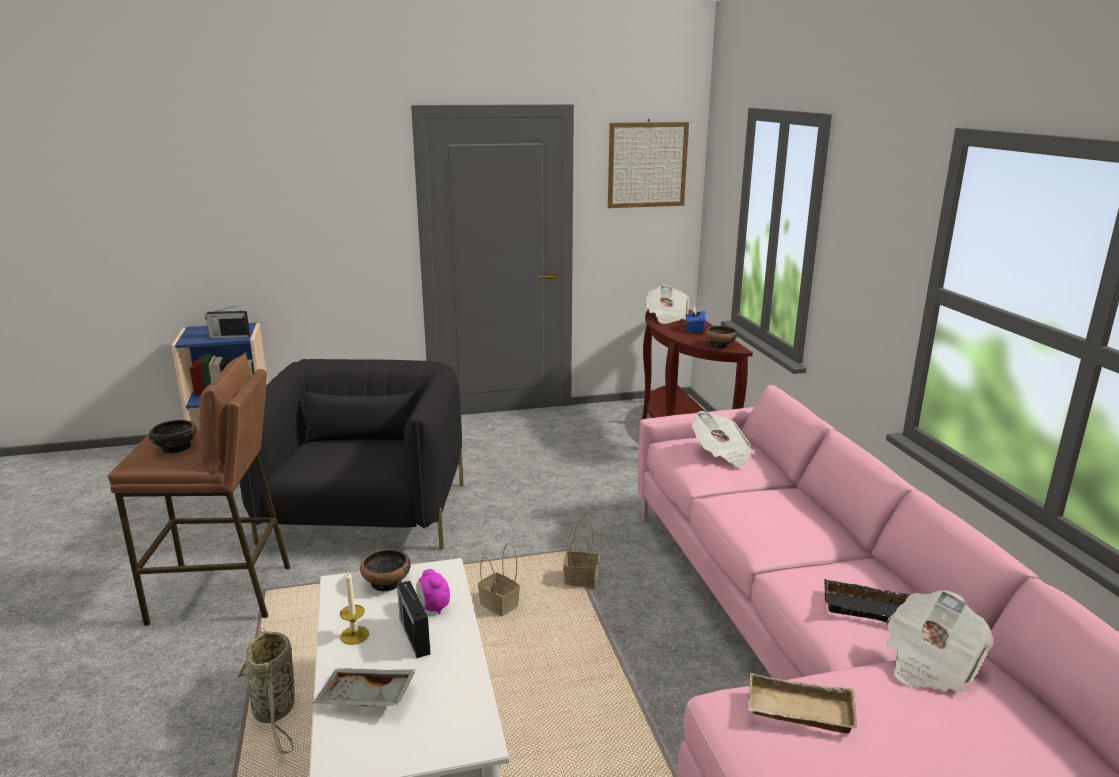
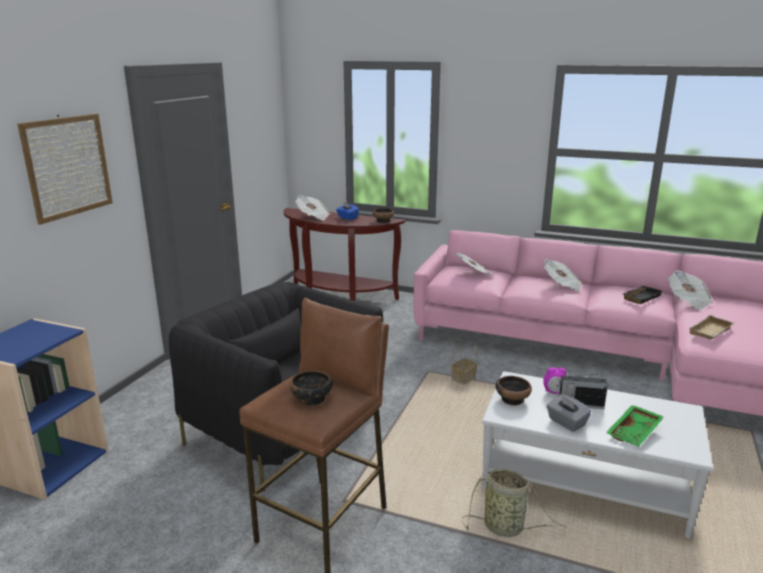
camera: 55 degrees left, 0 degrees up
(229, 336) = (49, 336): radio -> none
(354, 635) = (566, 422): candle -> grey tissue box
(365, 698) = (635, 432): grey tray -> green tray
(500, 605) = (464, 411): basket -> none
(647, 163) = (260, 106): picture -> picture (67, 165)
(794, 526) = (562, 286): none -> newspaper

